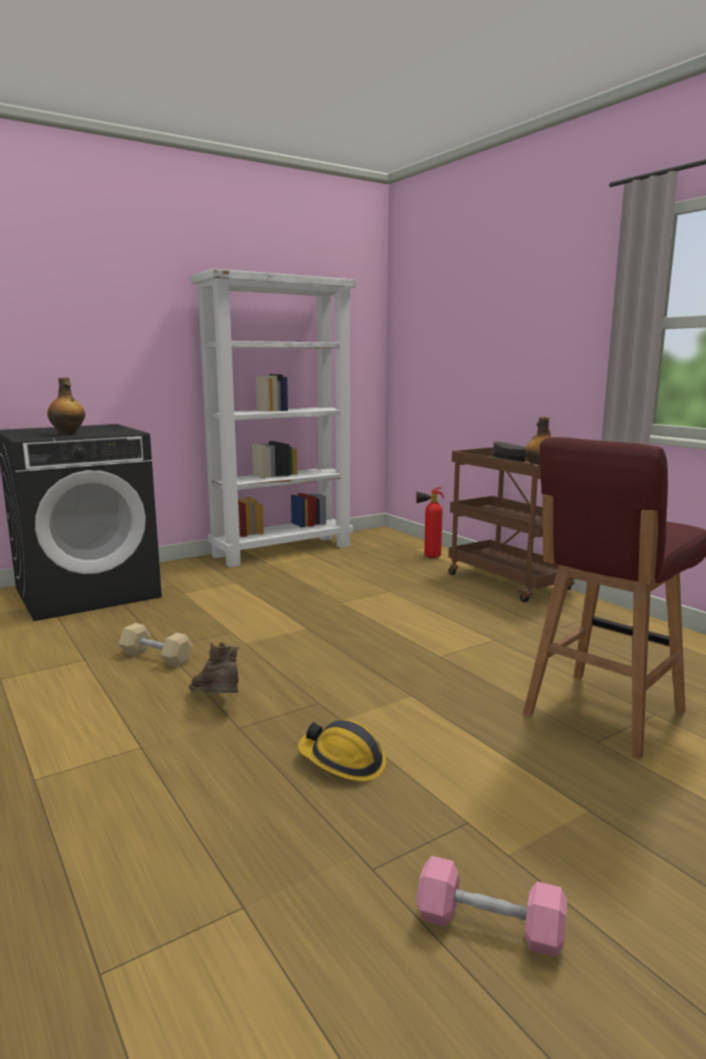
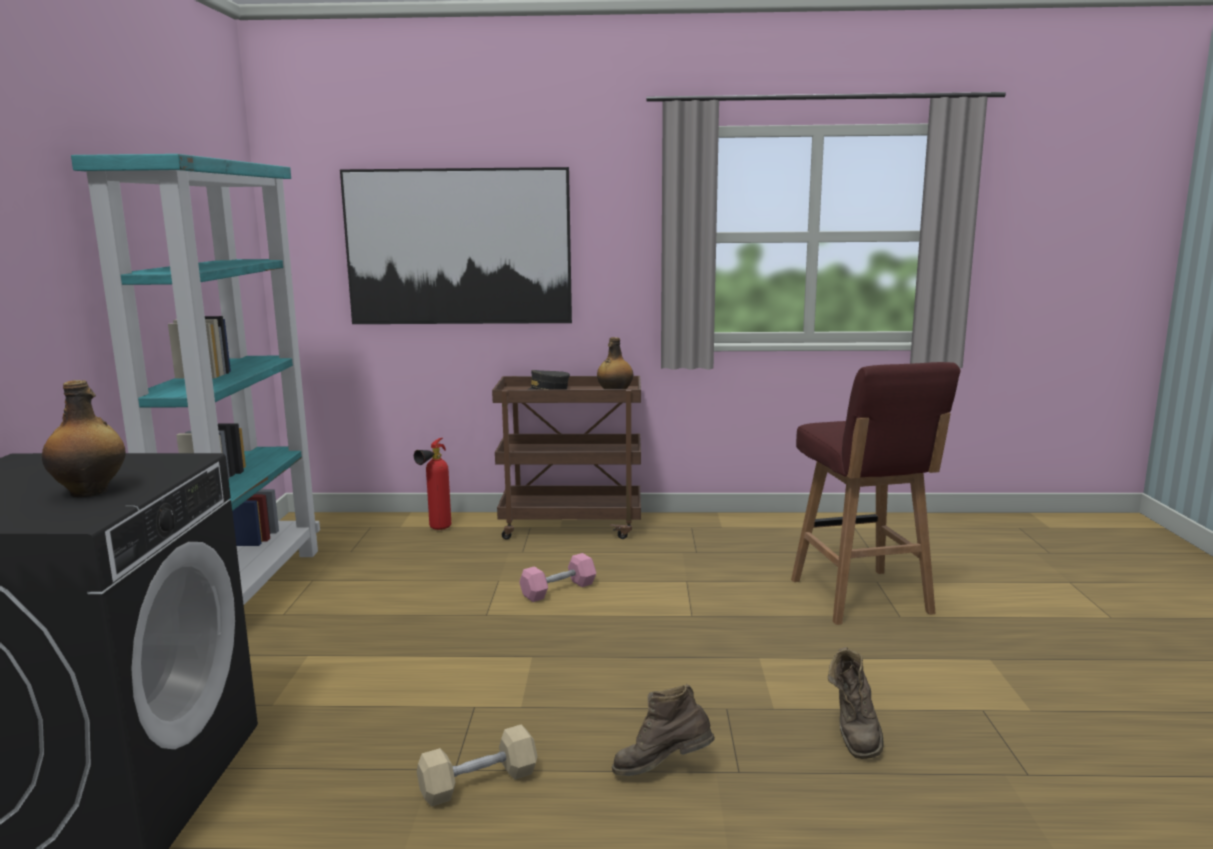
camera: 55 degrees left, 0 degrees up
(283, 550) = (245, 591): white bookcase -> turquoise bookcase
(343, 762) = (855, 733): hard hat -> brown boot
(481, 338) = (458, 247): none -> picture
(489, 926) = (1110, 749): pink dumbbell -> pink dumbbell (558, 590)

